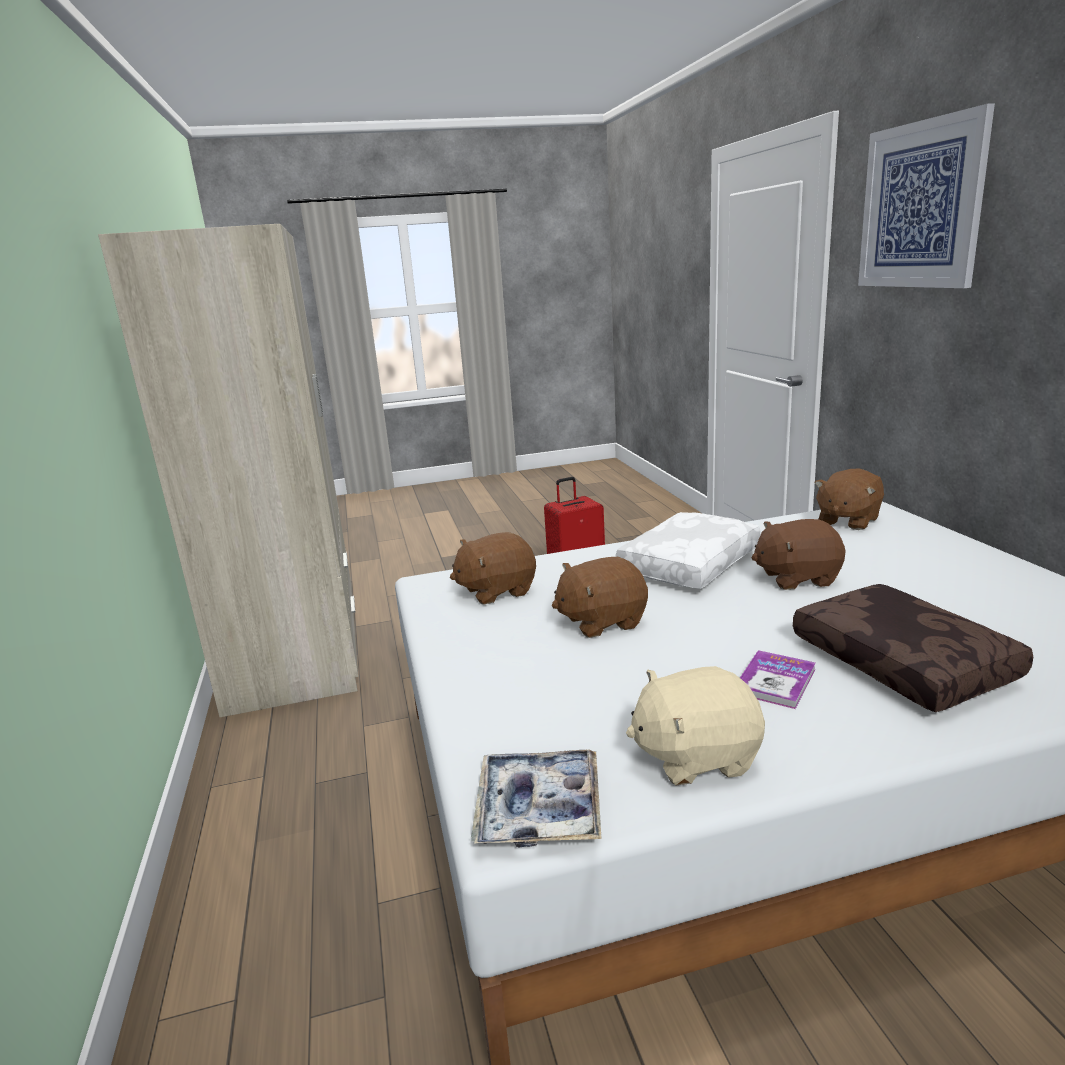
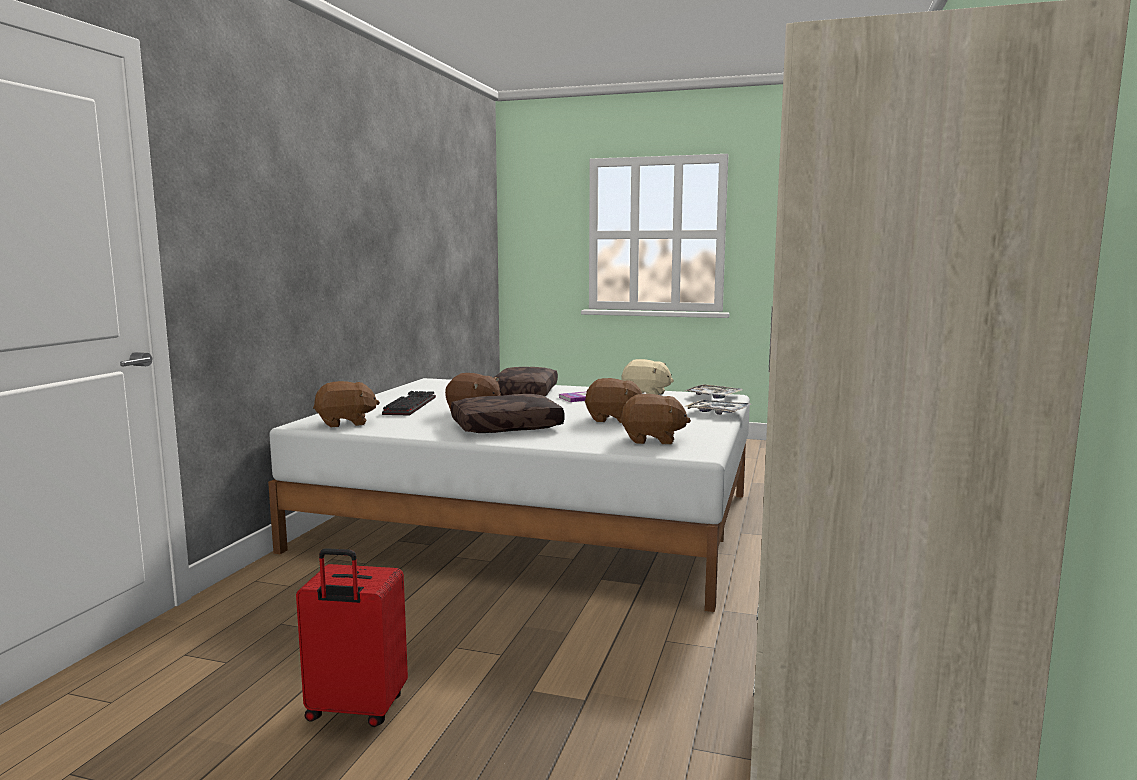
camera: 150 degrees left, 10 degrees down
(469, 704) = (718, 413): none -> tray
(688, 563) = (506, 427): white pillow -> brown pillow
(914, 566) = (409, 405): none -> keyboard
(921, 206) = (251, 172): picture -> none

